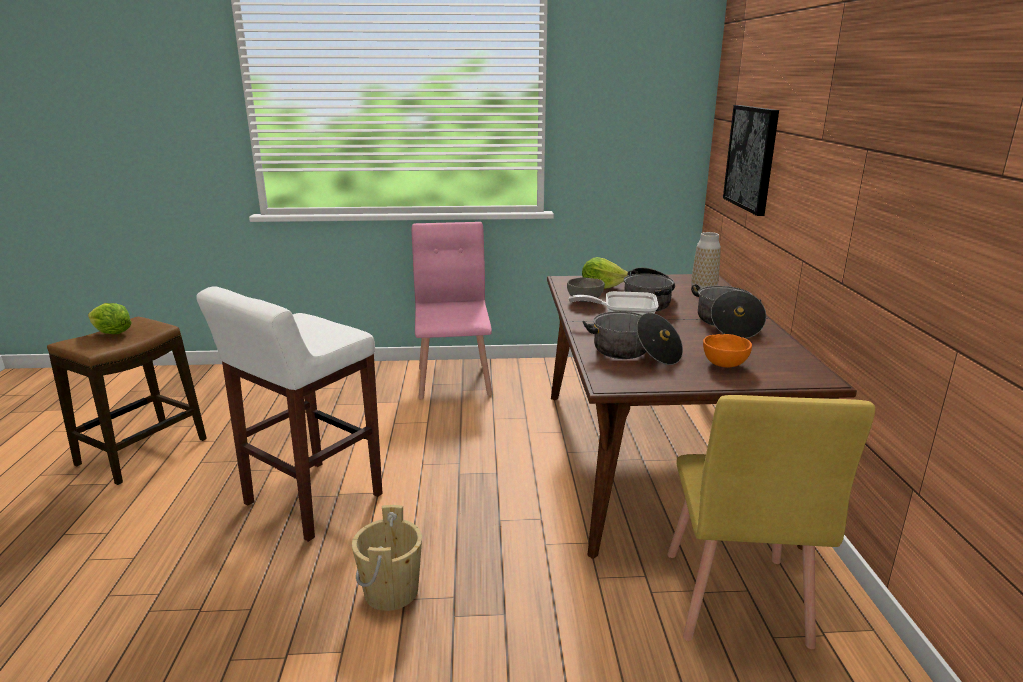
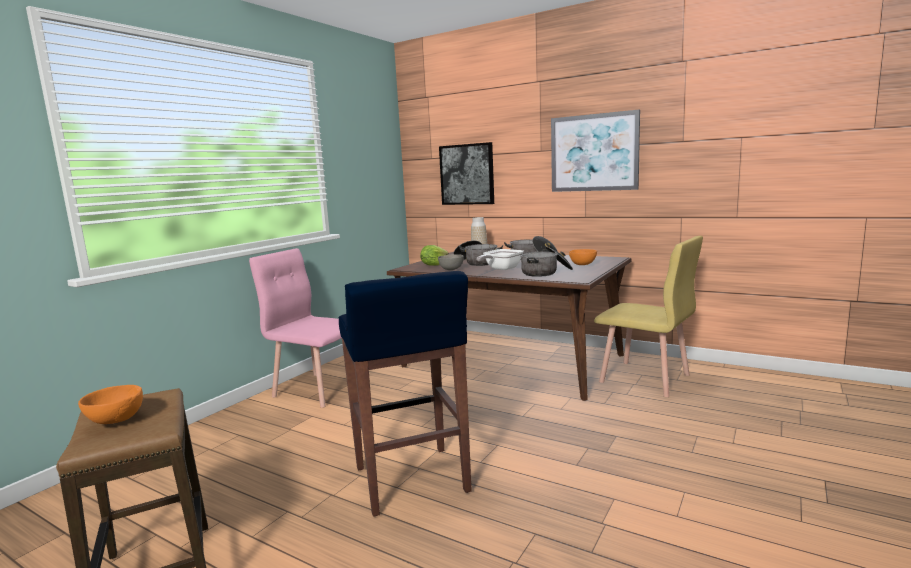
camera: 55 degrees left, 10 degrees down
(112, 333) = (116, 421): lettuce -> orange bowl
(311, 500) = (411, 481): white stool -> blue stool
(391, 591) = (564, 468): beige bucket -> none
(871, 162) = (594, 153): none -> picture

